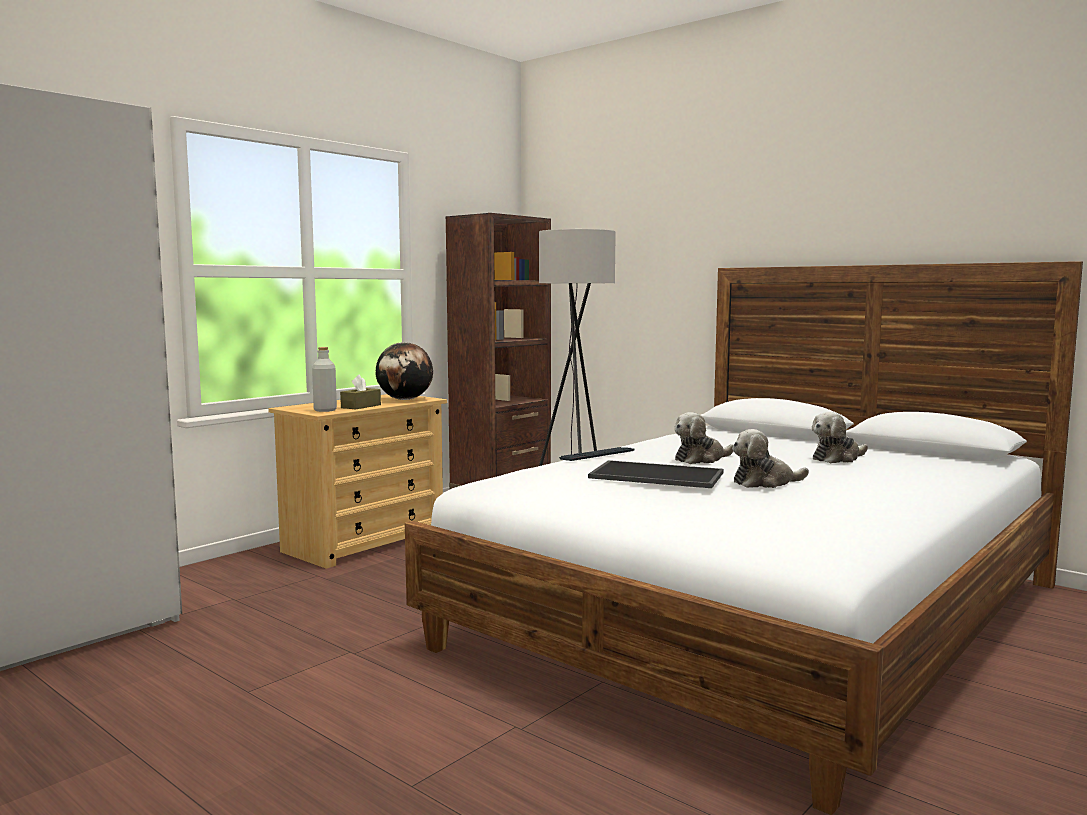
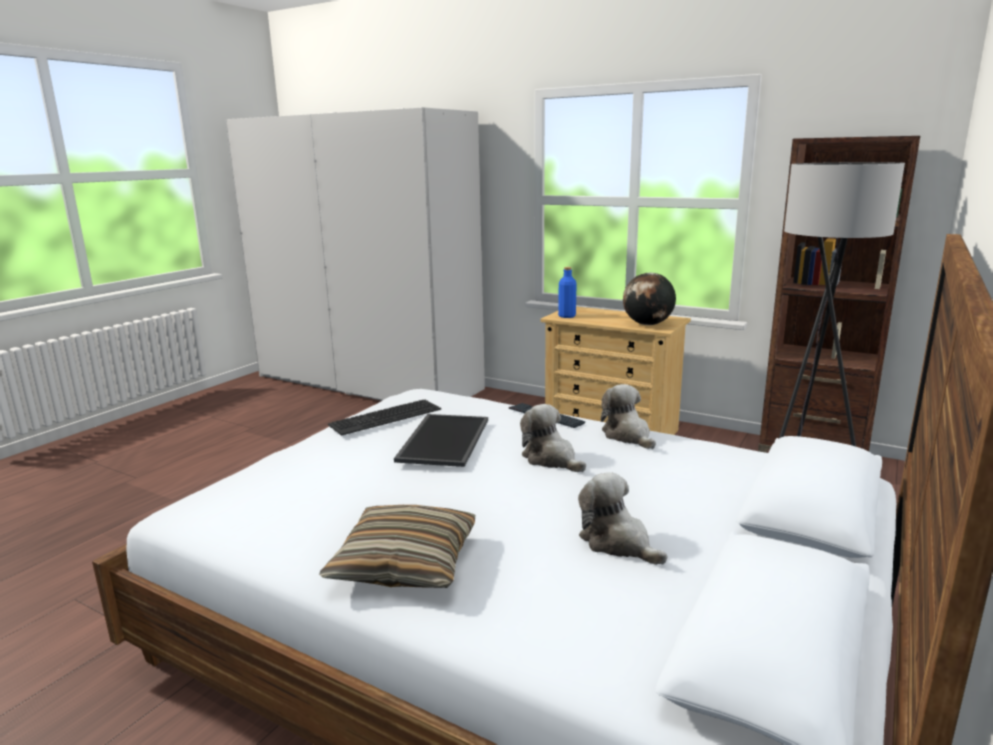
camera: 80 degrees right, 10 degrees up
(325, 410) = (567, 316): grey bottle -> blue bottle
(361, 406) = (595, 320): brown tissue box -> none
(580, 489) = (385, 418): none -> keyboard
(765, 482) = (447, 491): plush toy -> plush toy (628, 436)
(892, 493) = (405, 563): none -> pillow

